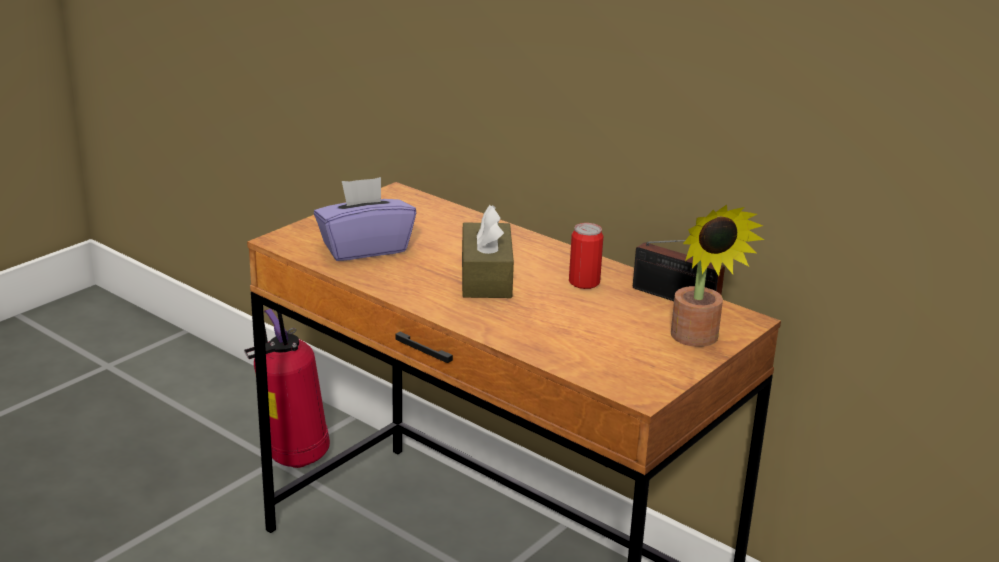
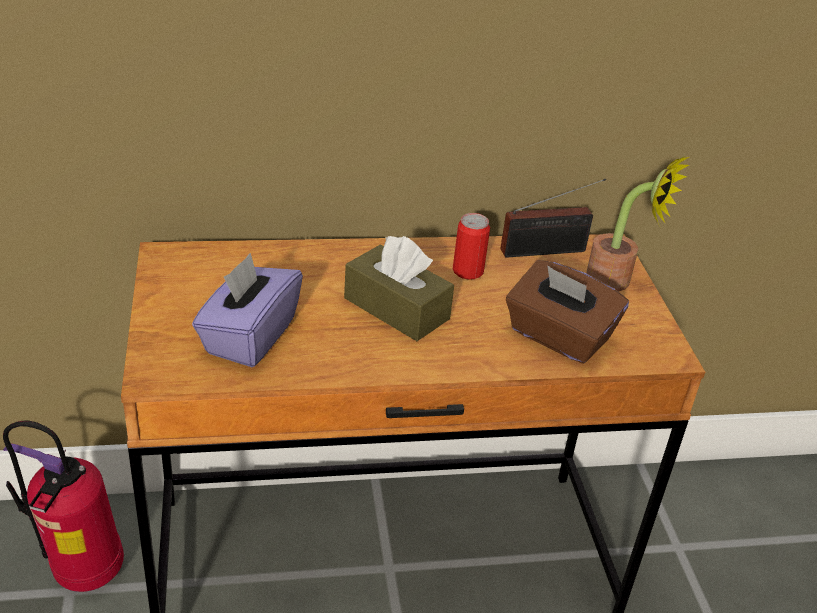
camera: 50 degrees left, 10 degrees up
(571, 343) = (558, 337): none -> brown tissue box

